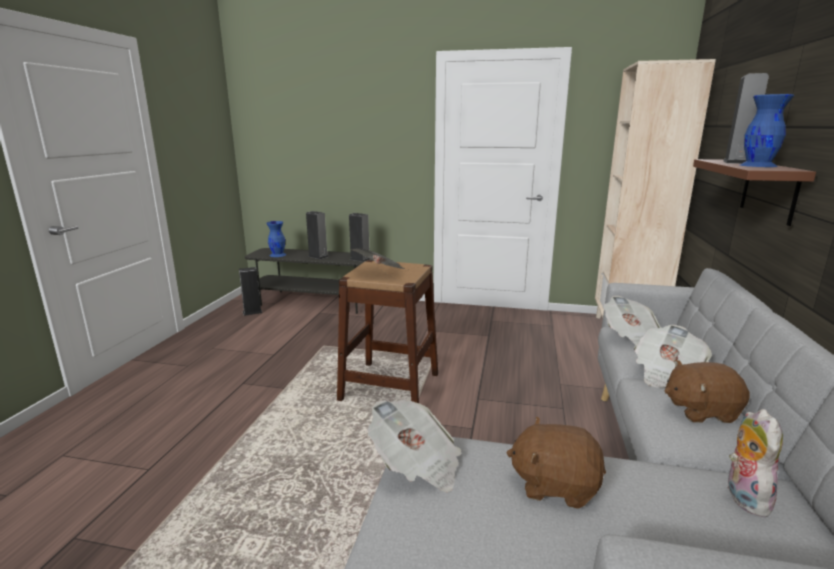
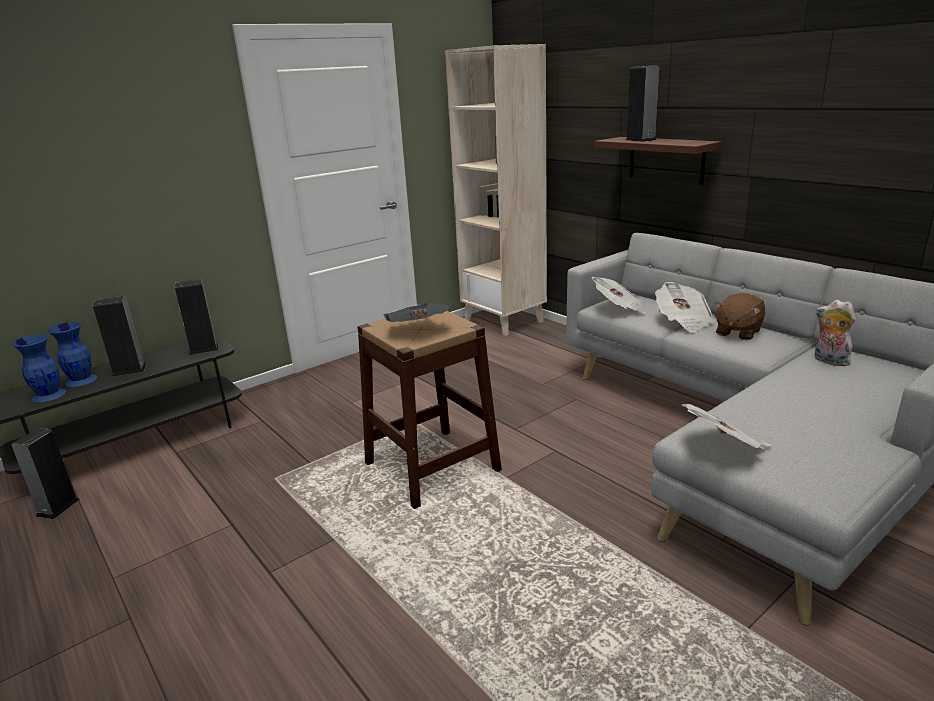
camera: 50 degrees left, 5 degrees up
(555, 484) = (783, 407): brown plush toy -> none
(758, 165) = (671, 141): blue vase -> blue vase (82, 380)

